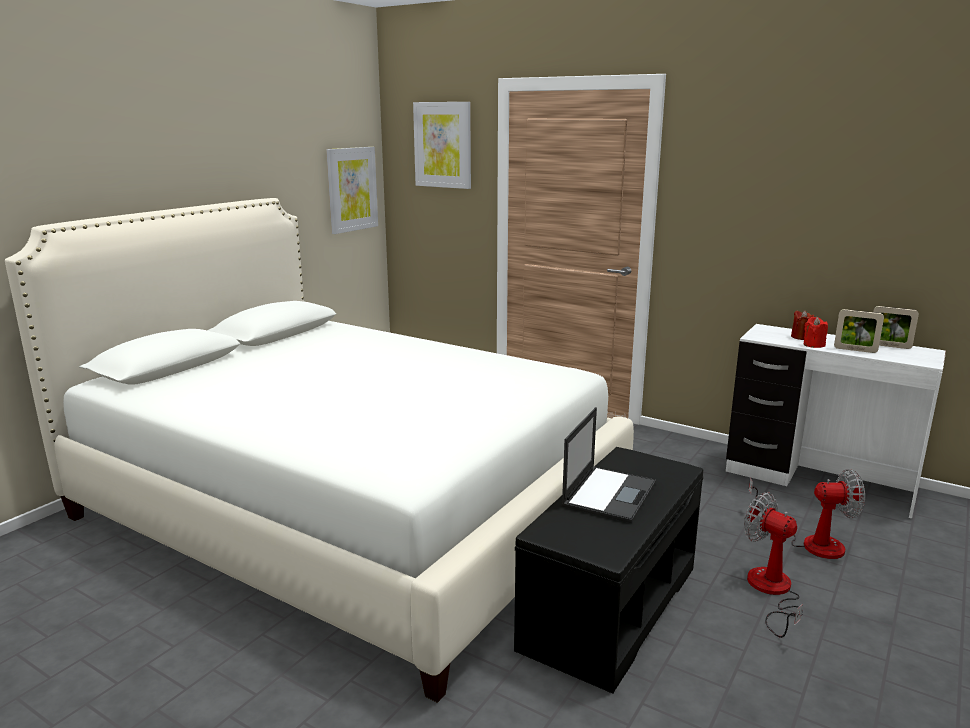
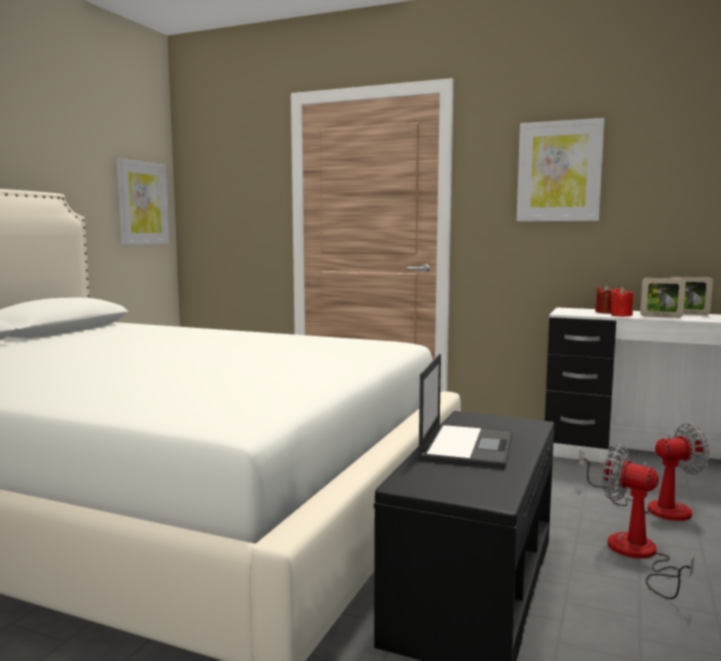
camera: 10 degrees left, 10 degrees down
(443, 145) = (236, 161): picture -> picture (559, 171)

